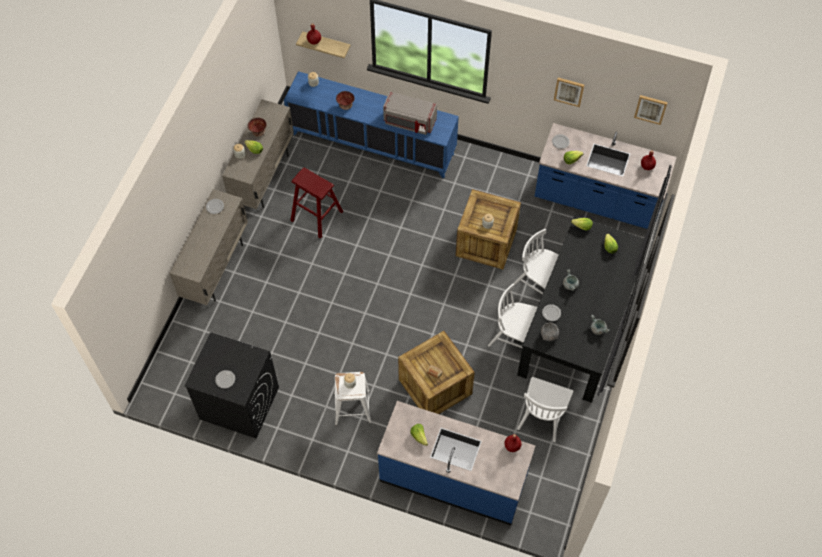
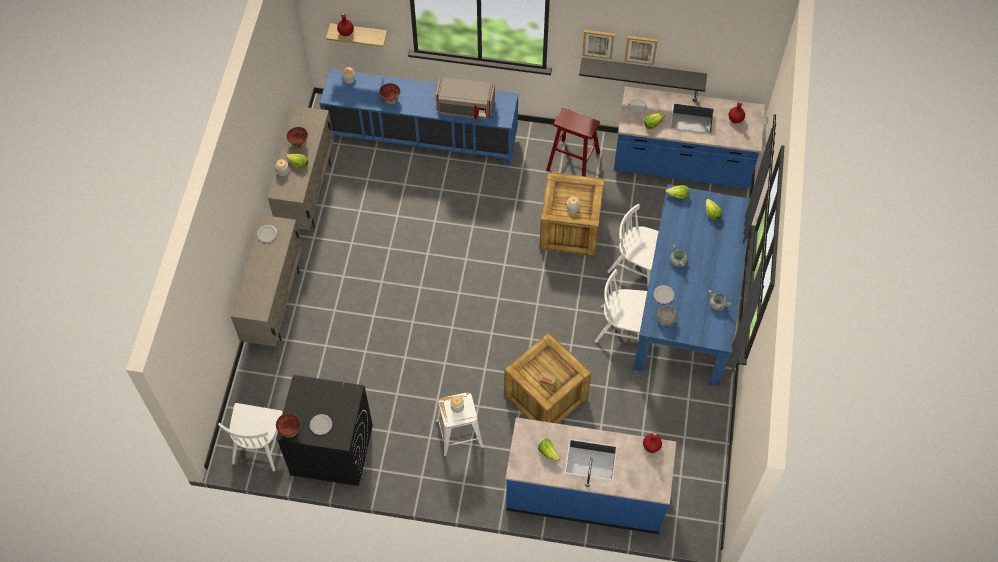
camera: 10 degrees left, 0 degrees up
(198, 380) = (290, 430): none -> bowl
(317, 216) = (376, 227): red stool -> red stool (573, 161)
(542, 416) = (669, 409): white chair -> white chair (259, 444)
(570, 112) = (643, 72): none -> black shelf
(578, 324) = (688, 302): black dining table -> blue dining table
(650, 109) = (733, 56): picture -> picture (598, 43)

